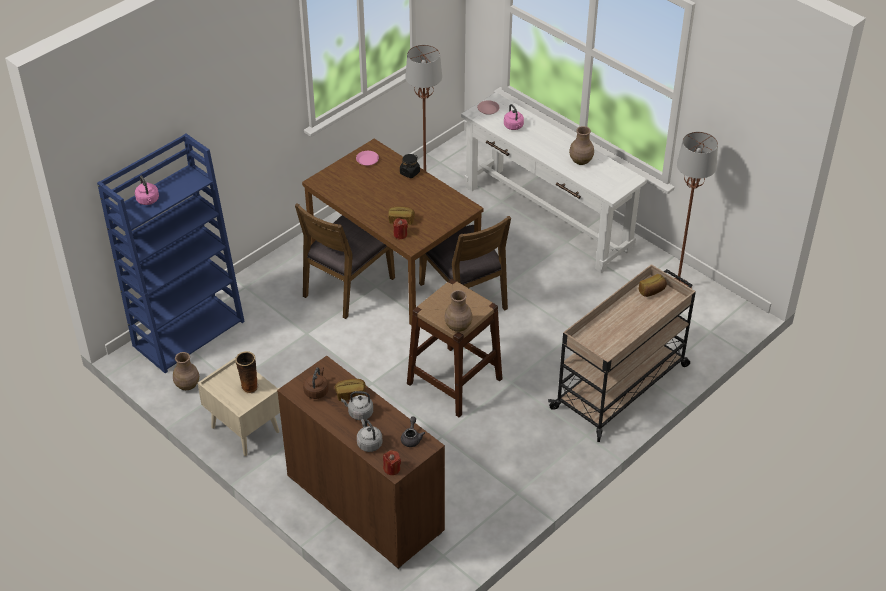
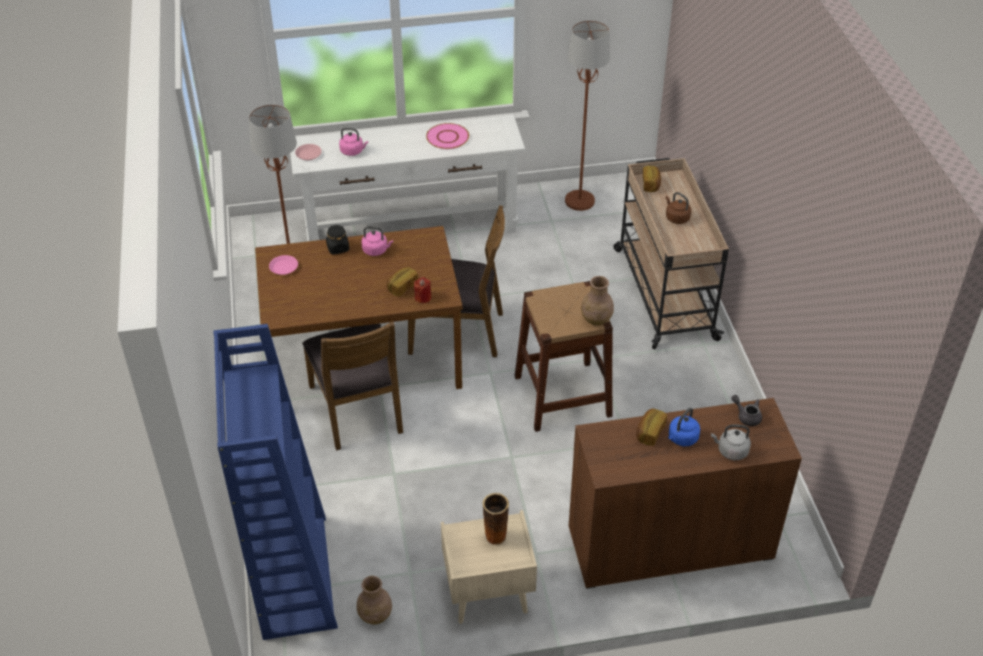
camera: 55 degrees left, 0 degrees up
(148, 201) = (251, 433): pink kettle -> pink kettle (376, 250)
(316, 391) = (623, 457): brown kettle -> brown kettle (676, 218)
(359, 413) = (682, 439): grey kettle -> blue kettle
(392, 469) = (779, 450): red candle -> none
(580, 161) = (447, 137): brown vase -> pink plate

